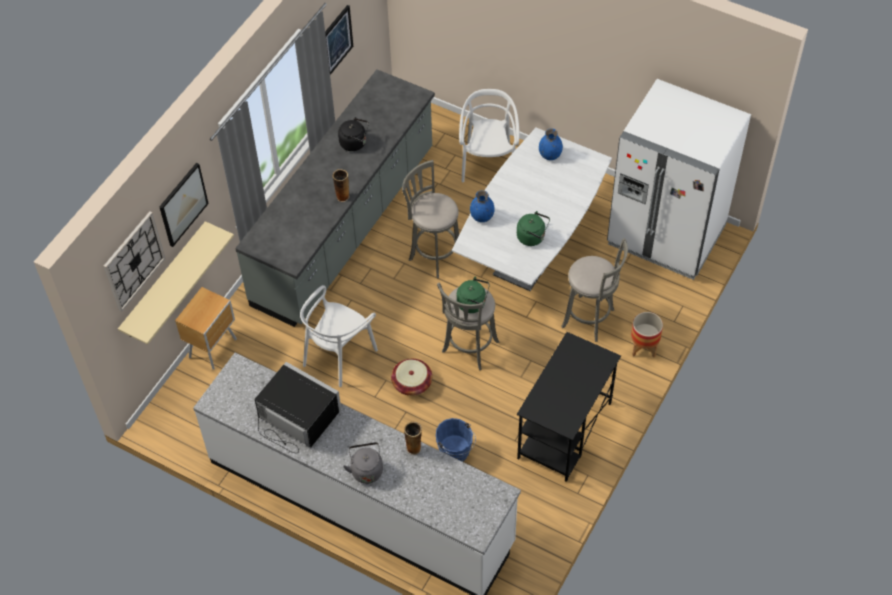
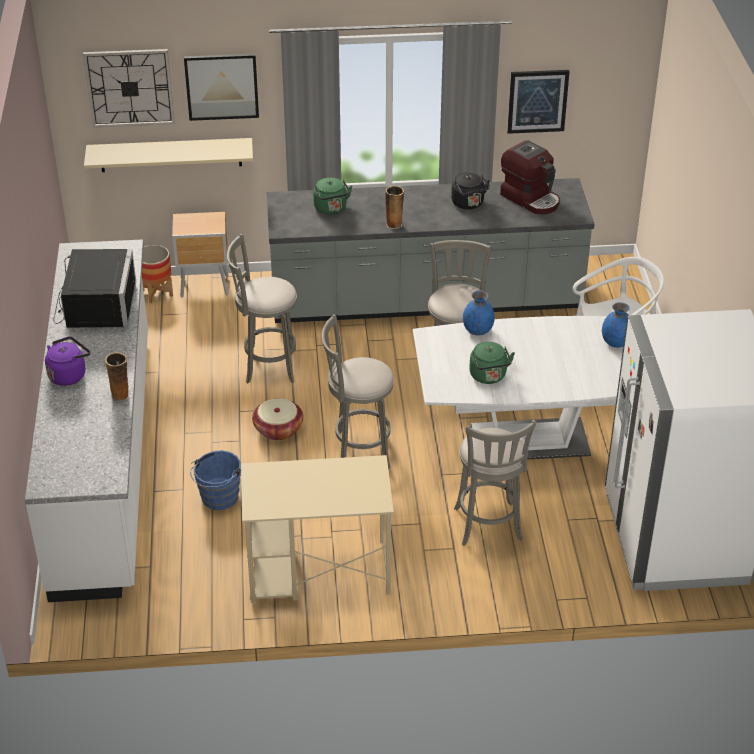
camera: 55 degrees right, 15 degrees down
(338, 355) = (267, 365): white chair -> grey stool
(366, 469) = (69, 375): grey kettle -> purple kettle
(378, 107) = (531, 198): none -> coffee machine
(473, 303) = (361, 376): green kettle -> green kettle (331, 209)
(564, 431) = (317, 571): black desk -> beige desk
(643, 347) = (493, 589): planter -> planter (156, 293)

